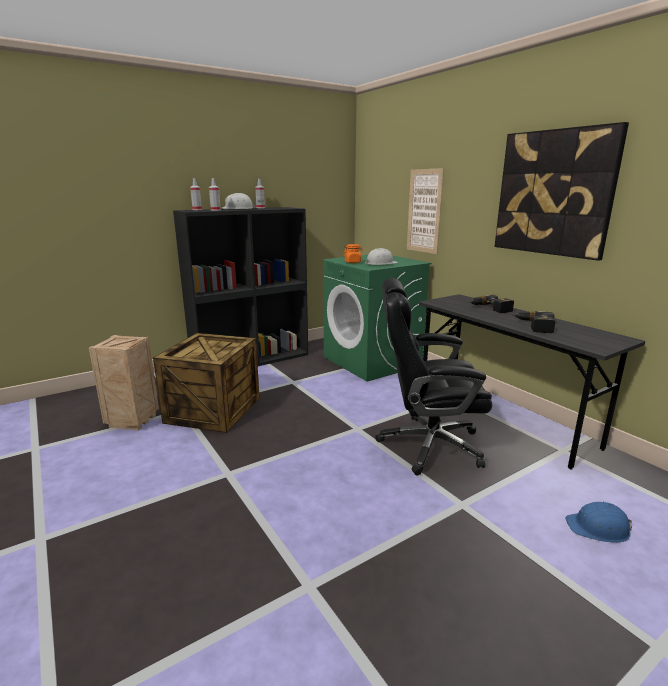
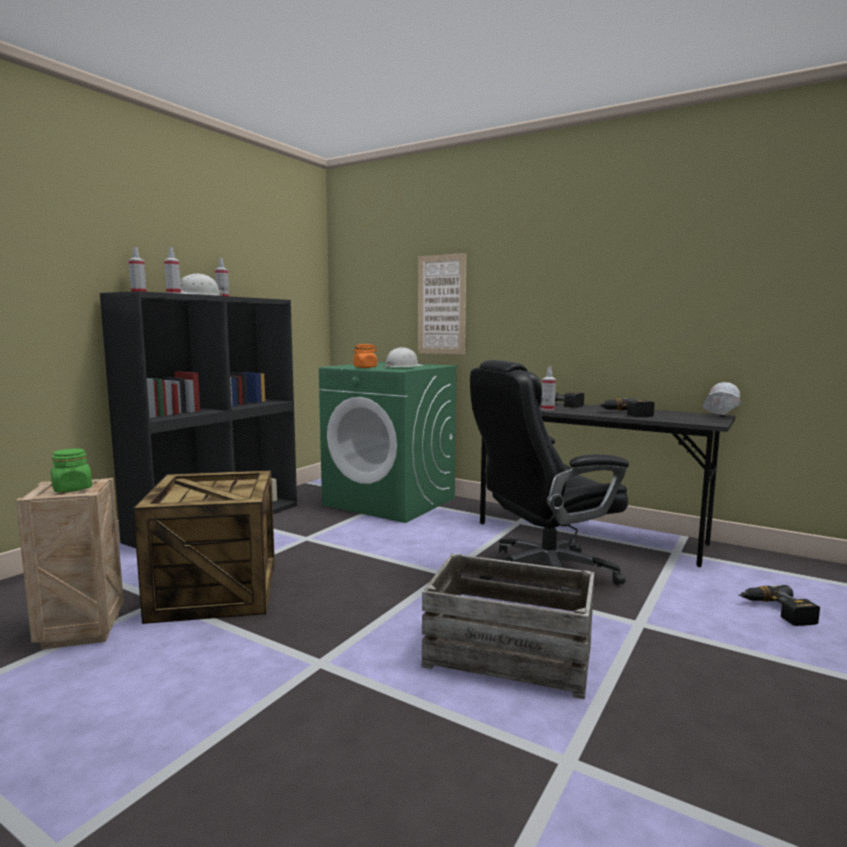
camera: 25 degrees left, 10 degrees down
(120, 343) = (72, 489): none -> green jar
(344, 500) = (510, 653): none -> crate
(473, 313) = (547, 409): none -> spray bottle
(554, 193) = (611, 274): picture -> none
(598, 528) = (777, 611): blue hard hat -> power drill
(625, 340) = (720, 416): none -> white hard hat

